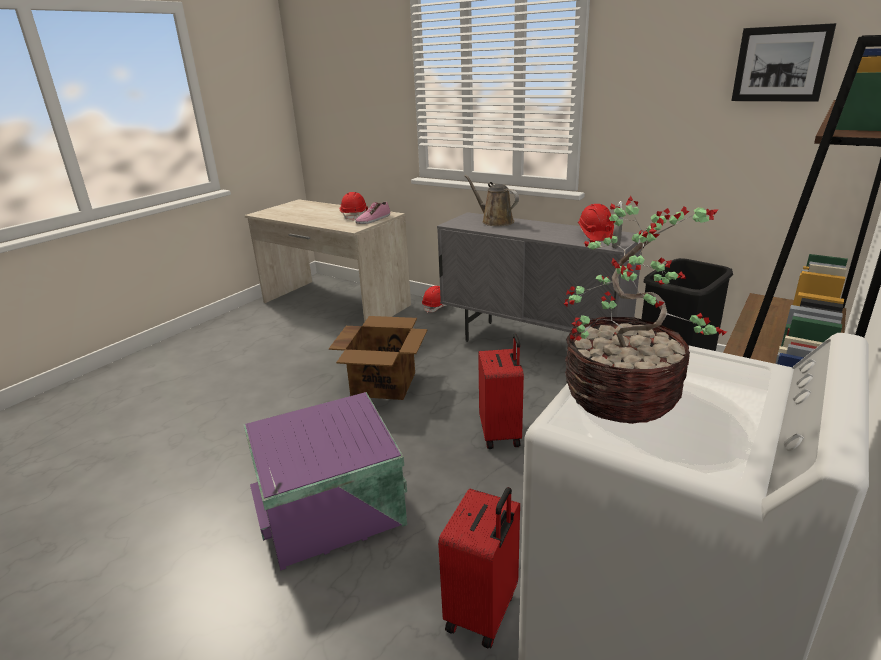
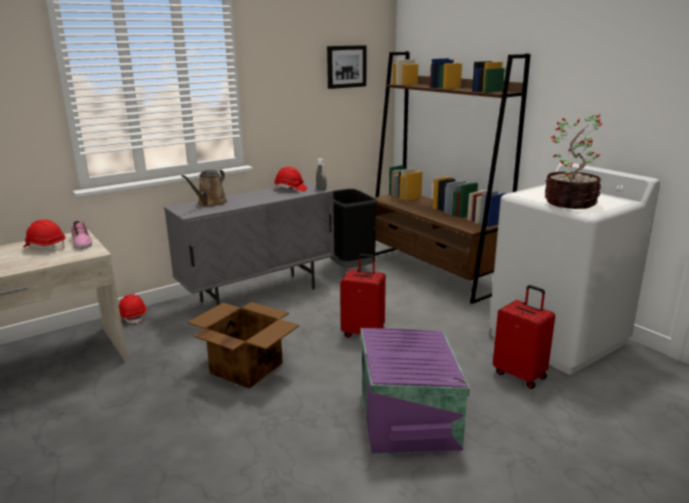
camera: 70 degrees left, 5 degrees down
(495, 221) = (210, 203): brown watering can -> brown watering can turned 45 degrees counterclockwise

